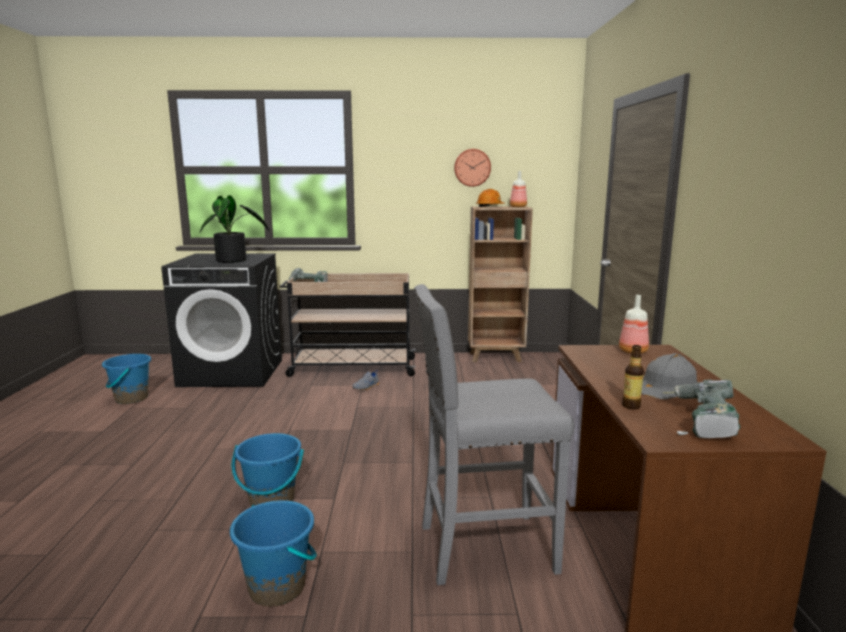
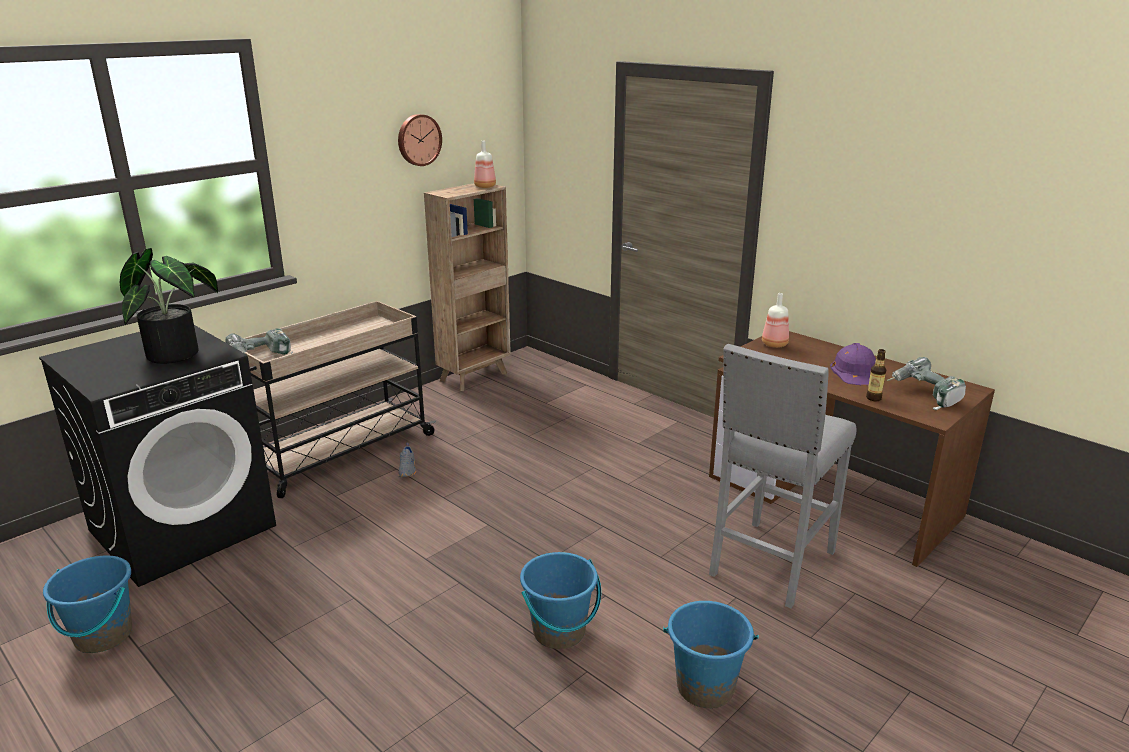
camera: 45 degrees left, 10 degrees up
(490, 206) = (452, 190): orange hard hat -> none
(666, 386) = (855, 372): grey hard hat -> purple hard hat

